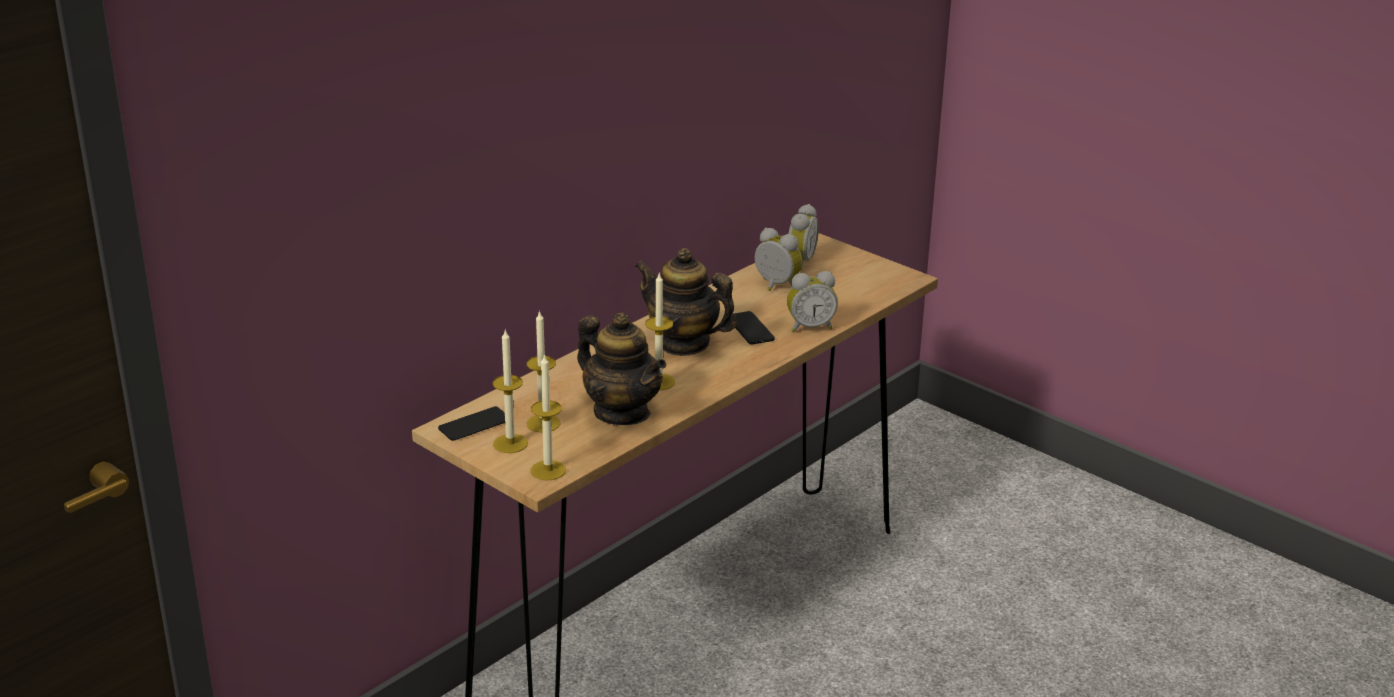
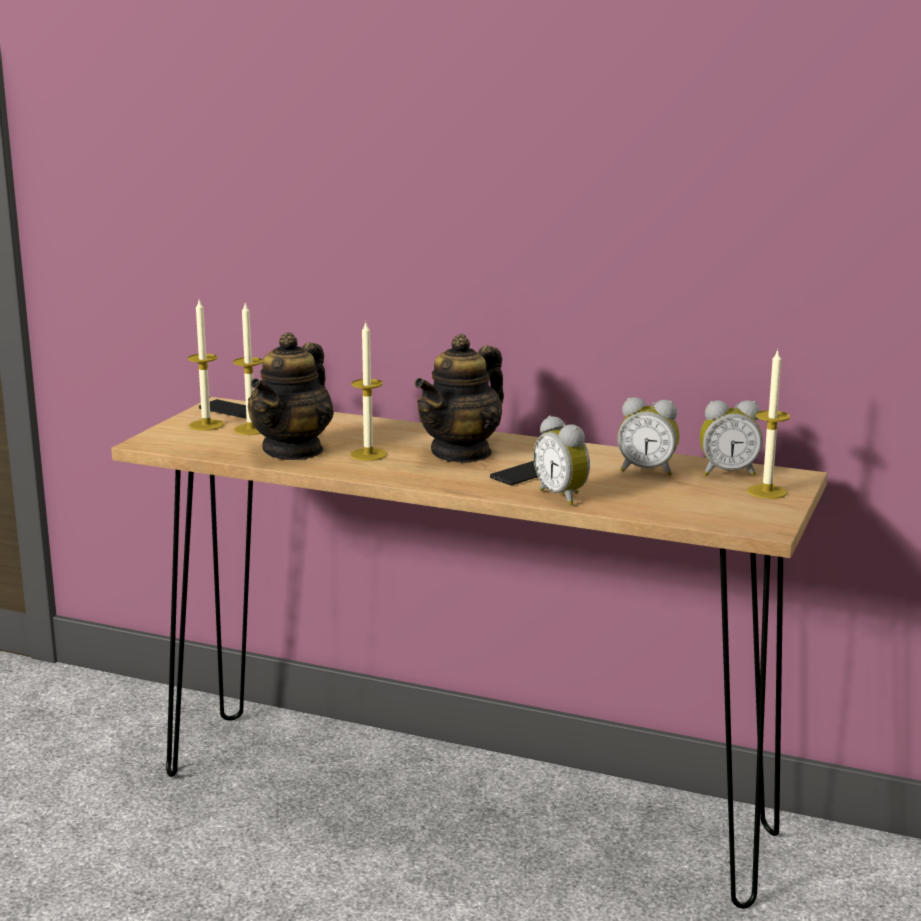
camera: 70 degrees right, 10 degrees down
(548, 470) = (166, 442): candle -> candle (767, 492)
(683, 343) = (461, 453): teapot -> teapot turned 150 degrees counterclockwise
(775, 286) = (647, 470): alarm clock -> alarm clock turned 90 degrees clockwise

